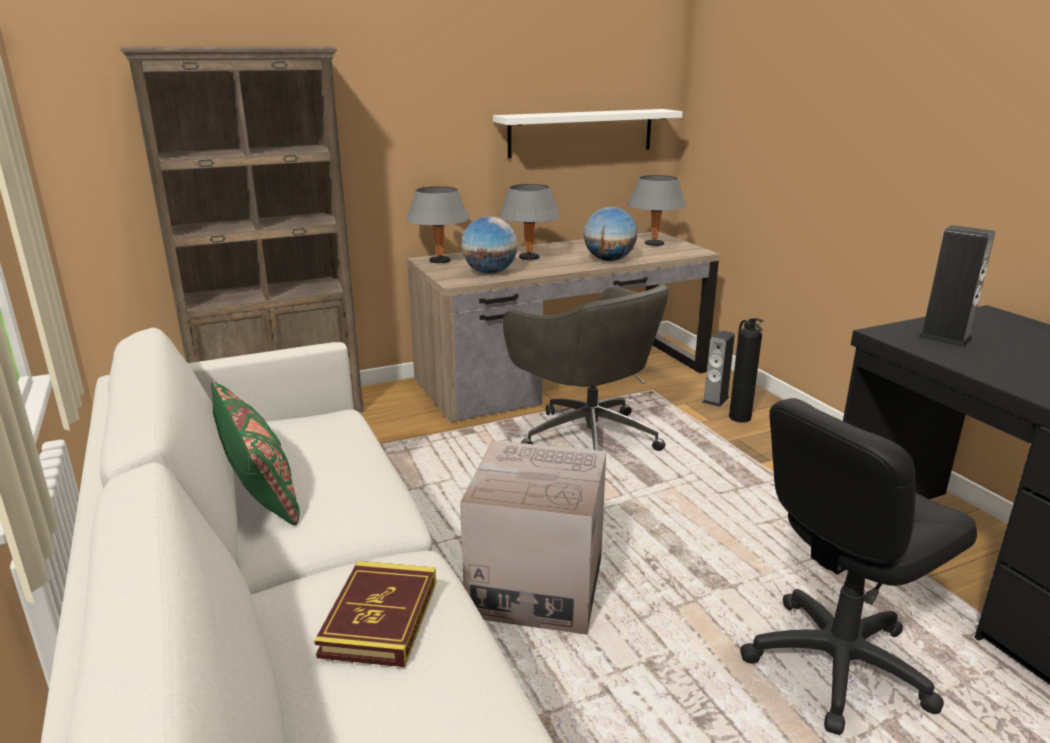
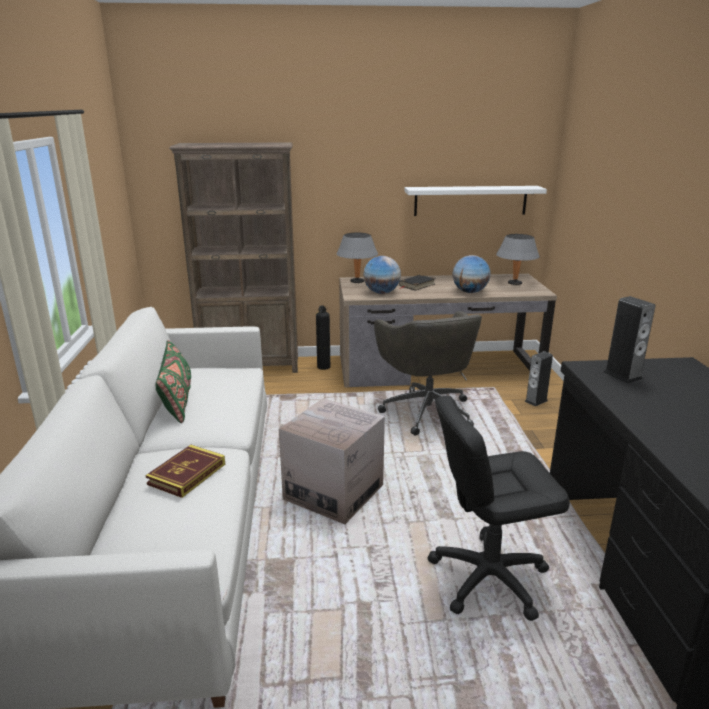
camera: 20 degrees right, 0 degrees up
(529, 258) = (417, 285): grey table lamp -> black book
(739, 417) = (544, 415): fire extinguisher -> fire extinguisher (324, 366)

